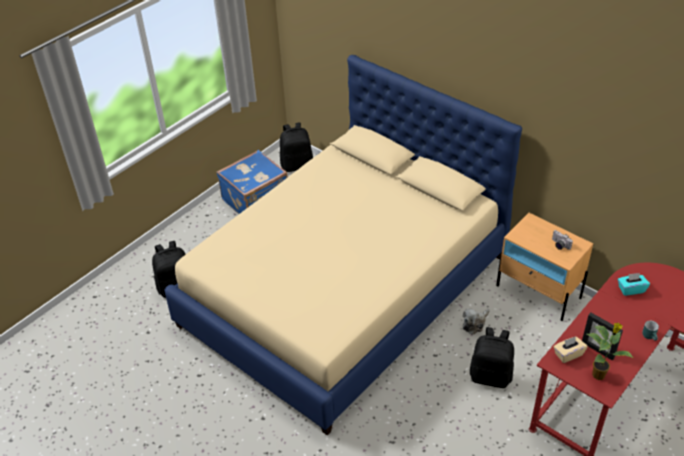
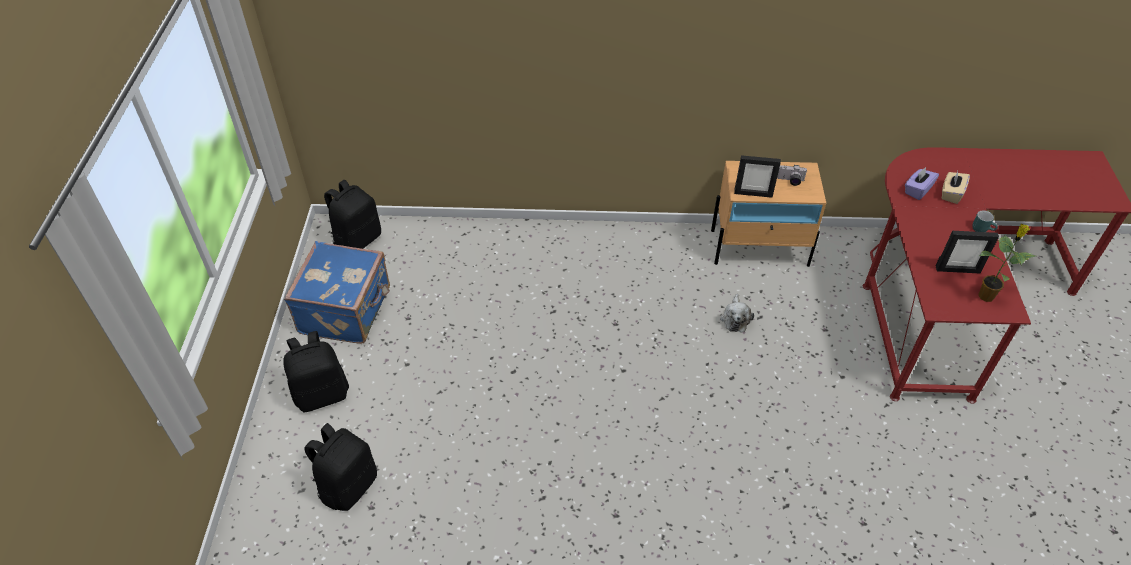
camera: 40 degrees left, 5 degrees up
(345, 290) = (565, 361): beige bed -> none
(491, 376) = (804, 365): black backpack -> black backpack (322, 394)
(524, 240) = (753, 193): none -> picture frame
(568, 354) = (940, 291): beige tissue box -> beige tissue box (951, 194)
(631, 289) = (917, 190): turquoise tissue box -> purple tissue box

